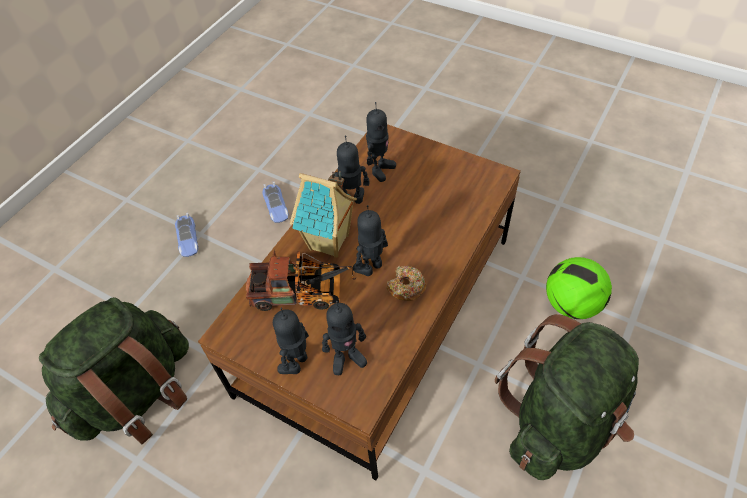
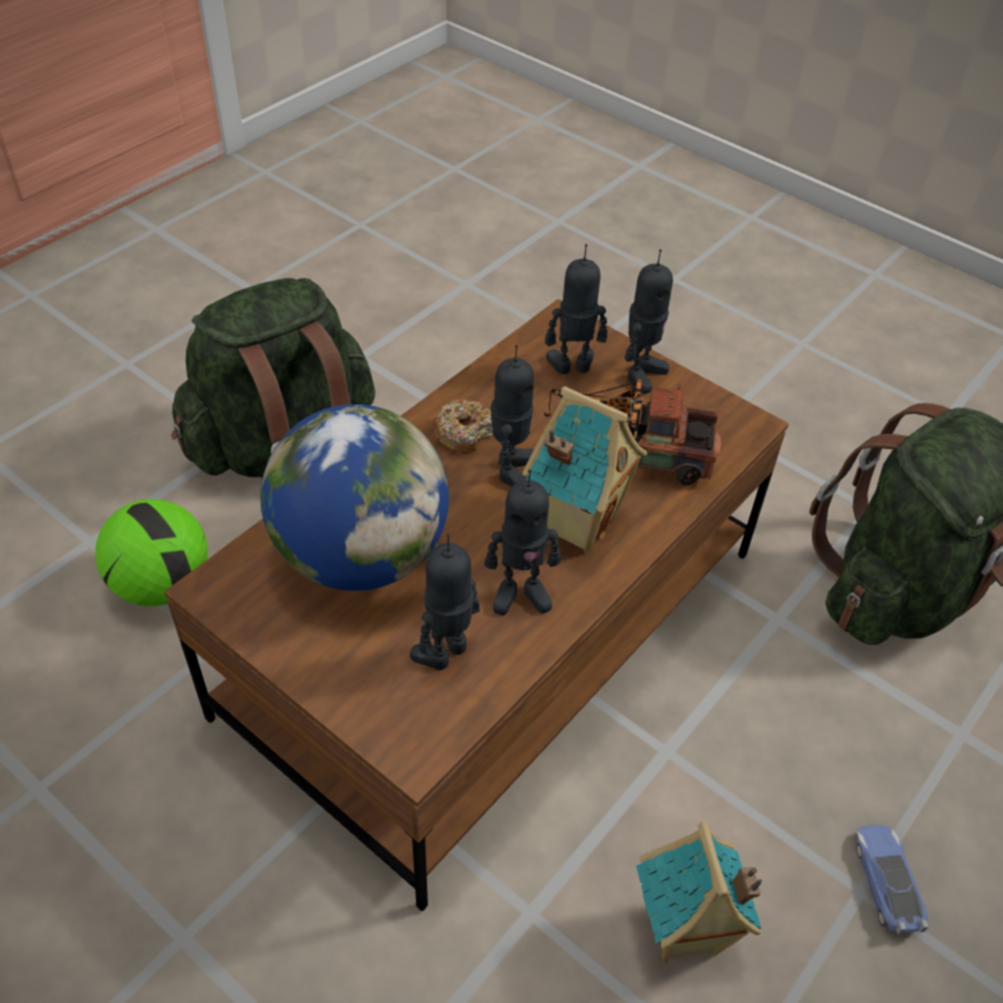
camera: 175 degrees left, 5 degrees down
(276, 206) = (683, 933): toy car -> toy house
(371, 267) = (511, 470): toy robot -> toy robot turned 45 degrees counterclockwise
(436, 203) = (361, 556): none -> globe

